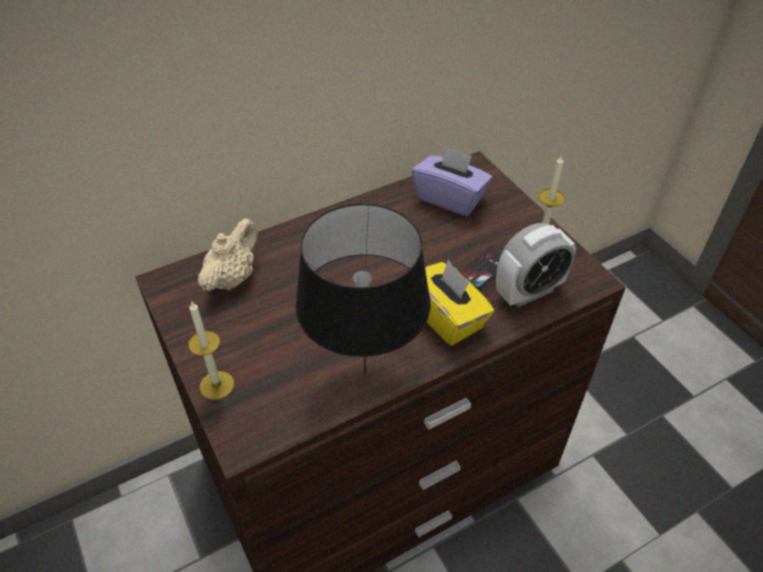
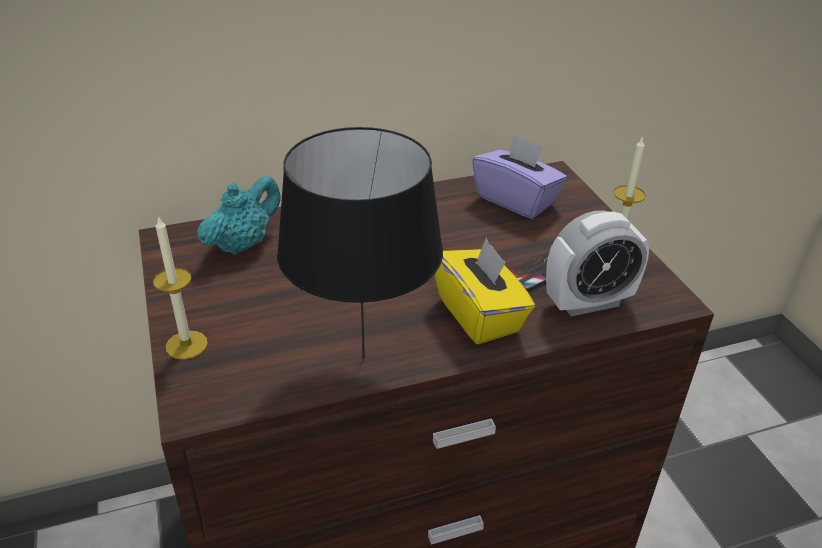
camera: 10 degrees right, 10 degrees down
(232, 278) = (243, 244): beige teapot -> turquoise teapot

